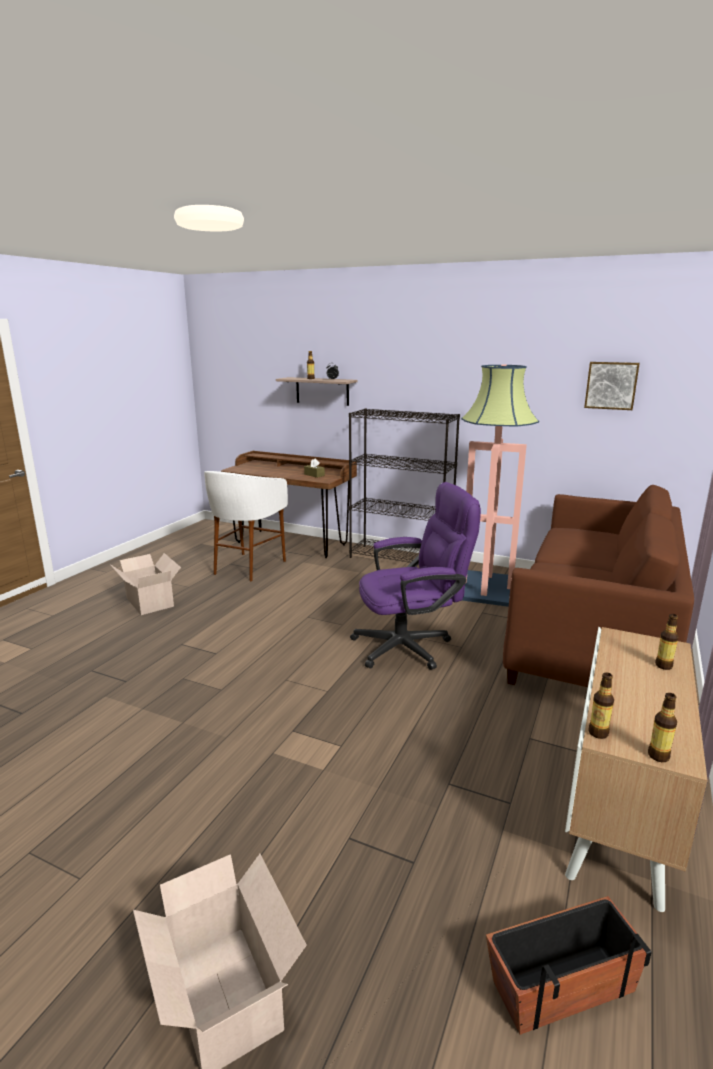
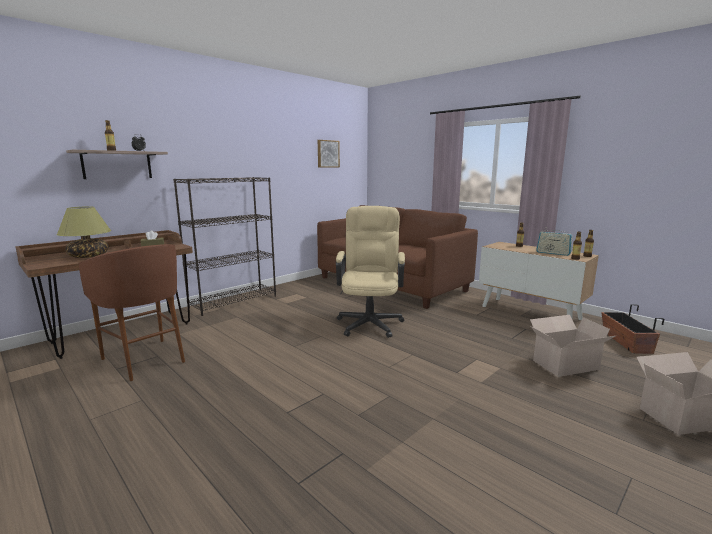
camera: 70 degrees left, 5 degrees down
(149, 601) = (144, 431): cardboard box -> cardboard box (563, 365)
(248, 567) = (145, 360): white stool -> brown stool
(267, 470) = (88, 256): none -> table lamp
(411, 646) = (370, 321): purple office chair -> beige office chair
(486, 588) = (314, 291): floor lamp -> none
(630, 706) = (553, 253): none -> radio

